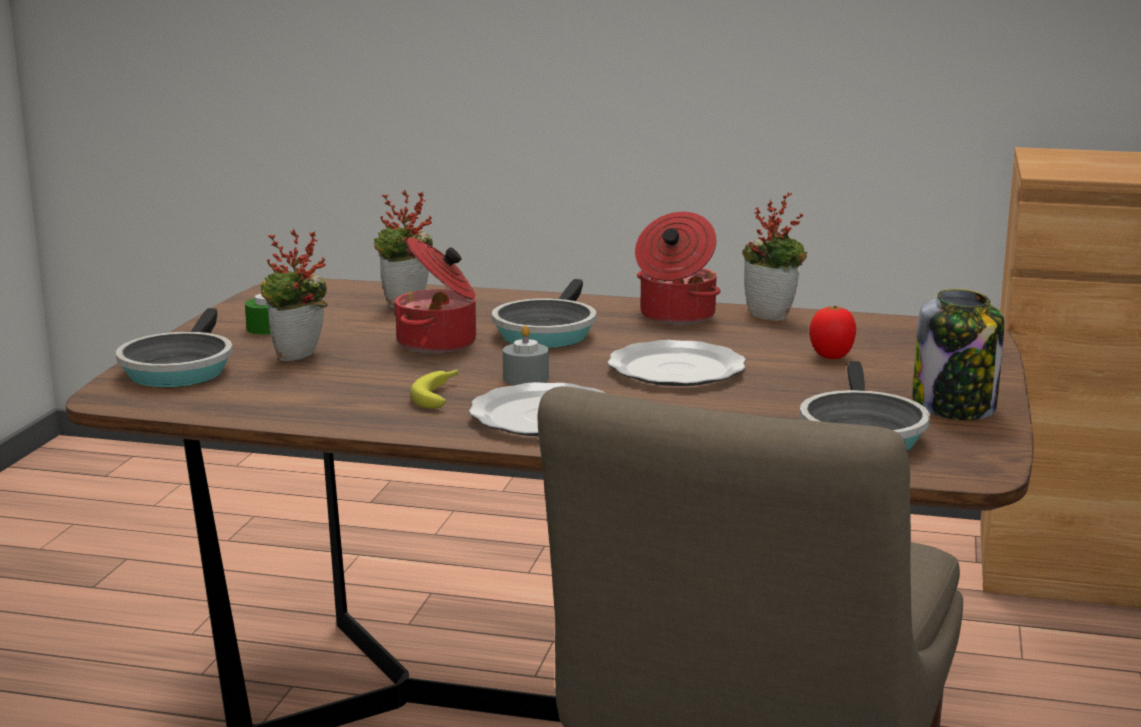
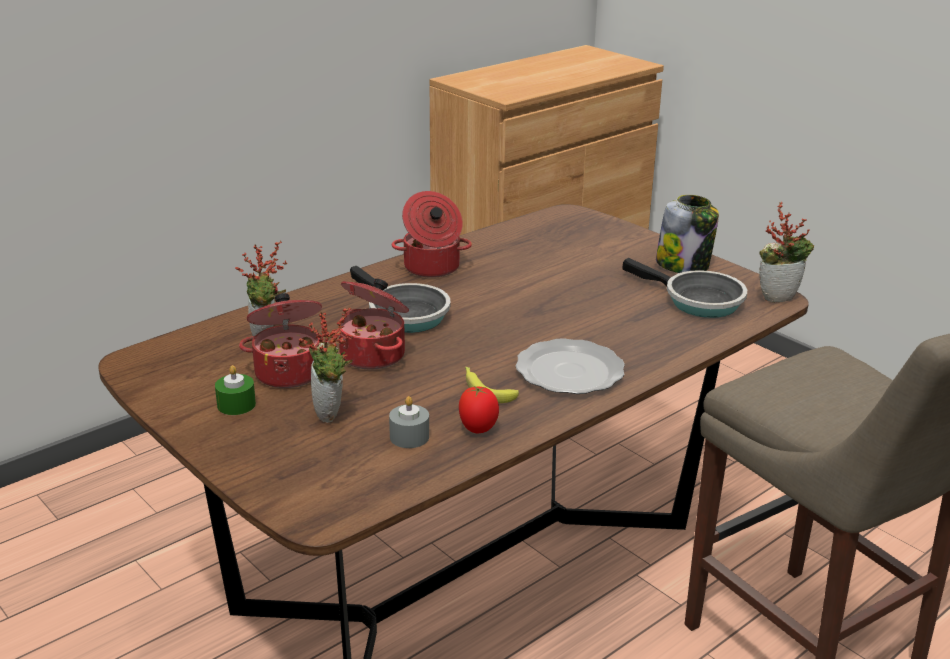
camera: 55 degrees left, 10 degrees up
(178, 369) = (285, 470): frying pan -> none
(354, 327) = (289, 372): none -> cooking pot
(526, 378) = (489, 352): grey candle -> grey candle (409, 437)
(677, 369) = (533, 304): plate -> none
(773, 316) = (474, 245): potted plant -> potted plant (778, 296)
(831, 357) = (568, 260): tomato -> tomato (478, 429)

